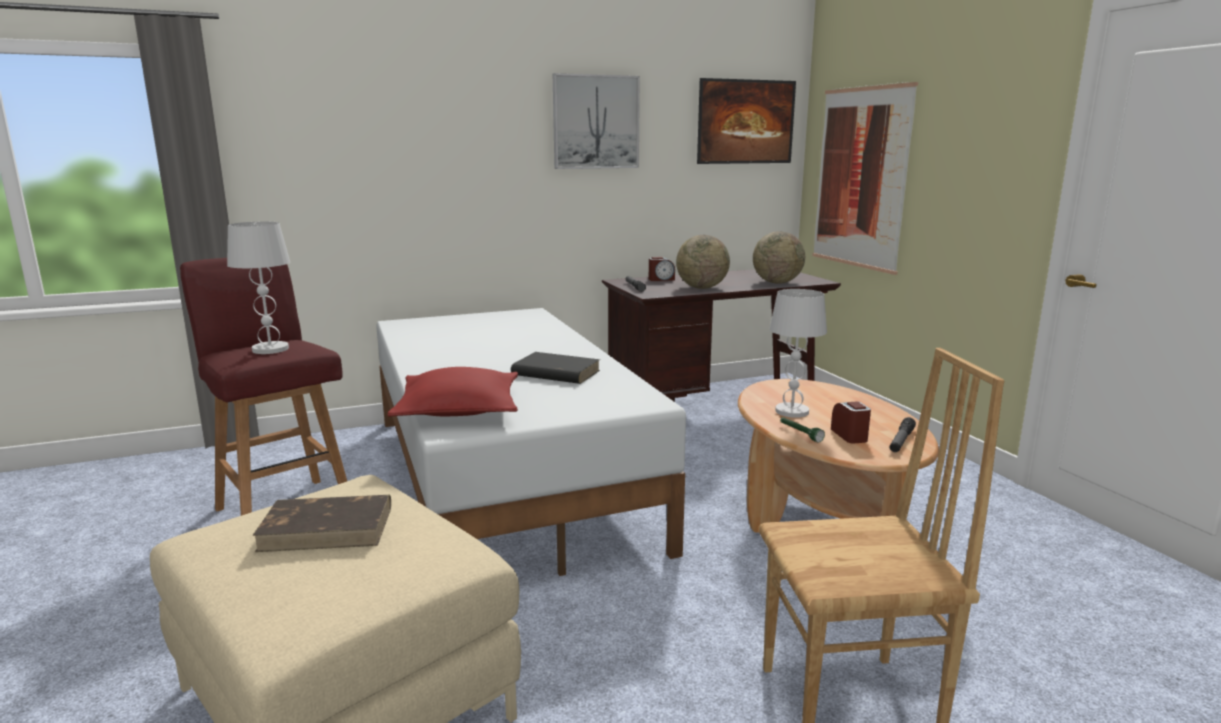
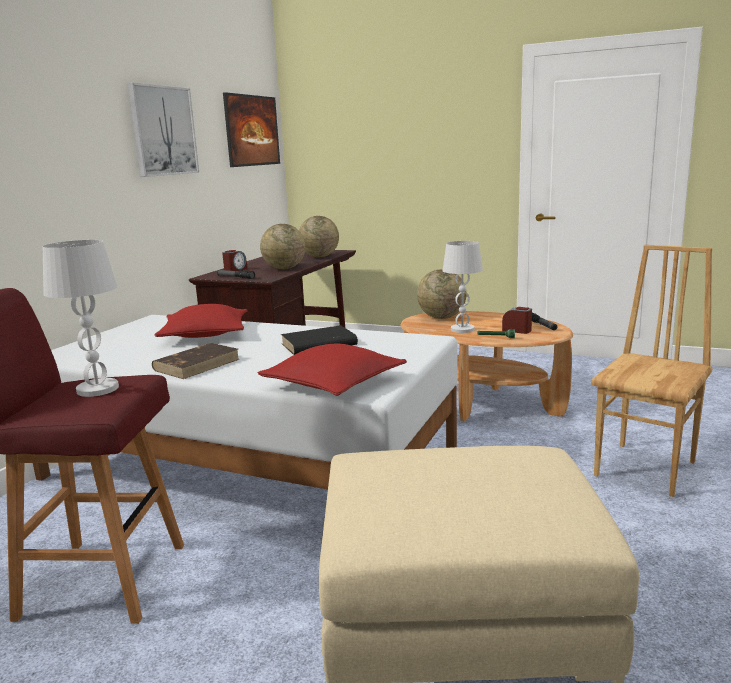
camera: 45 degrees left, 0 degrees up
(328, 528) = (443, 479): brown book -> brown book (197, 364)
(518, 336) = (205, 334): none -> red pillow
(810, 391) = (441, 317): none -> globe
(860, 177) = (350, 170): picture -> none

